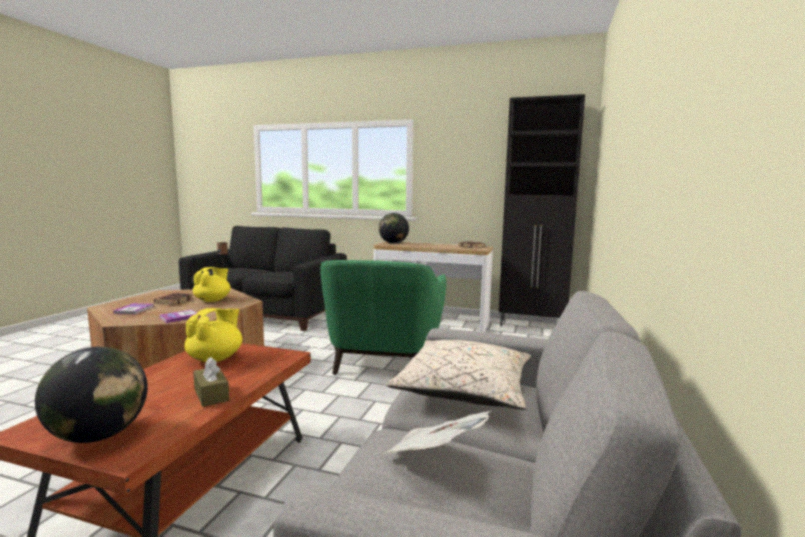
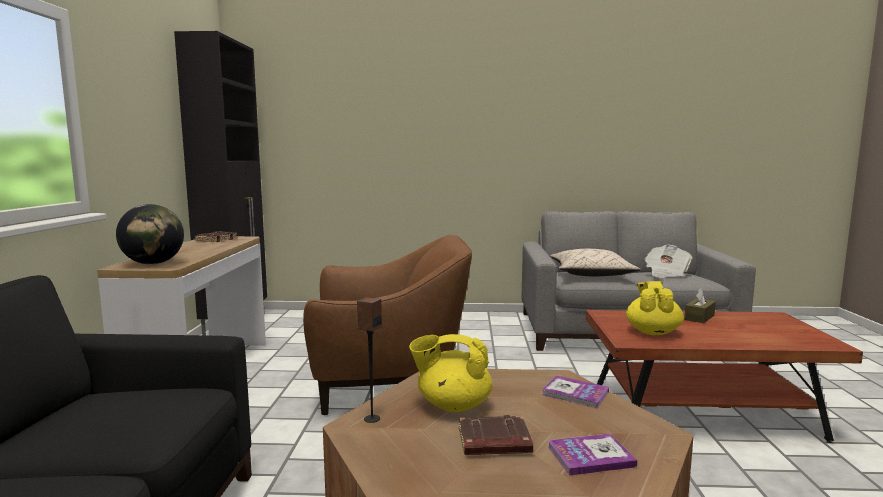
camera: 105 degrees left, 0 degrees up
(99, 436) = (786, 326): globe -> none
(216, 358) = (652, 332): yellow teapot -> yellow teapot turned 90 degrees clockwise
(384, 361) = (389, 384): green armchair -> brown armchair

